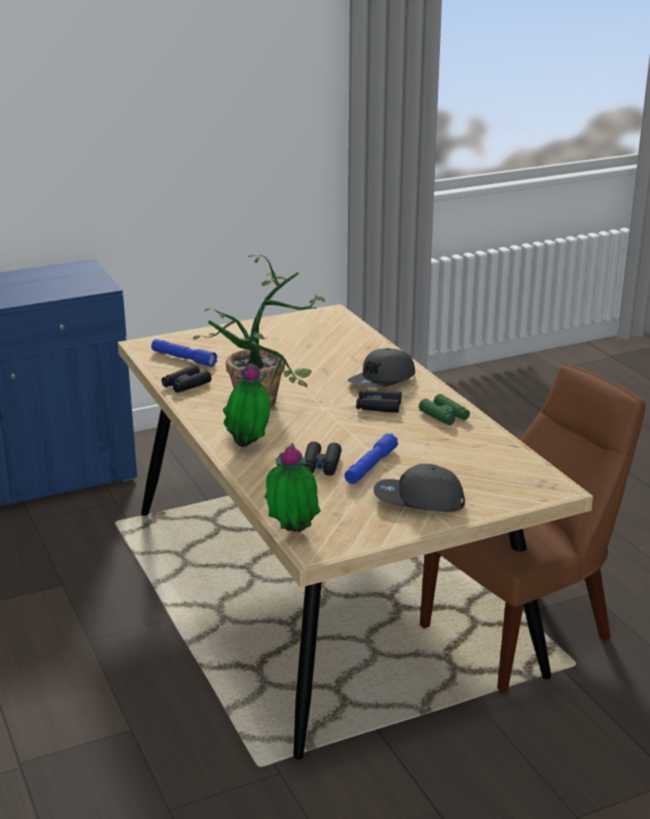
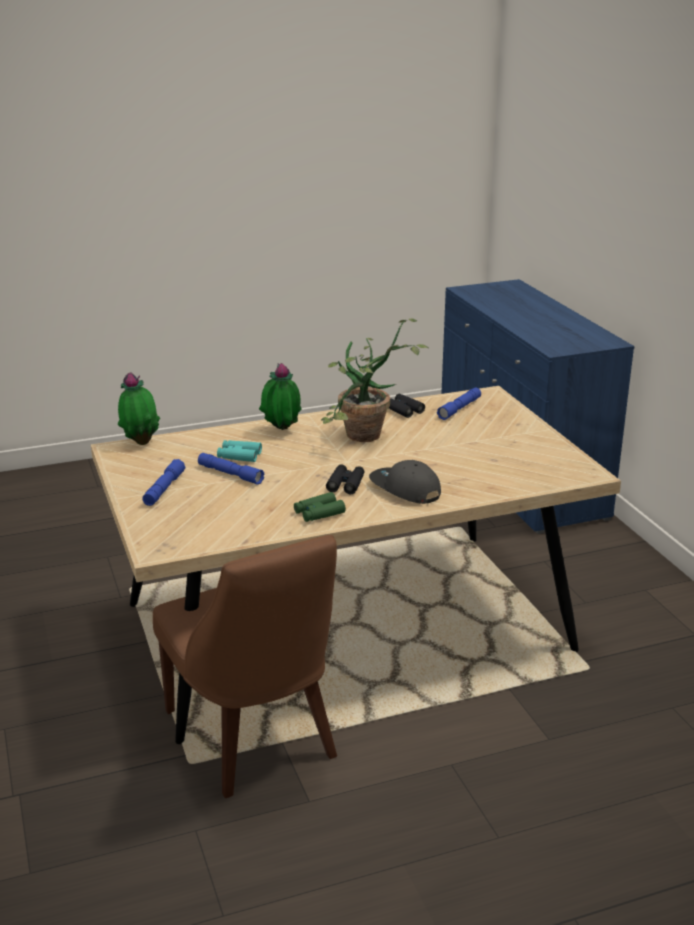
camera: 95 degrees right, 0 degrees up
(321, 465) = (239, 456): black binoculars -> turquoise binoculars
(418, 500) = (164, 489): grey cap -> blue flashlight

